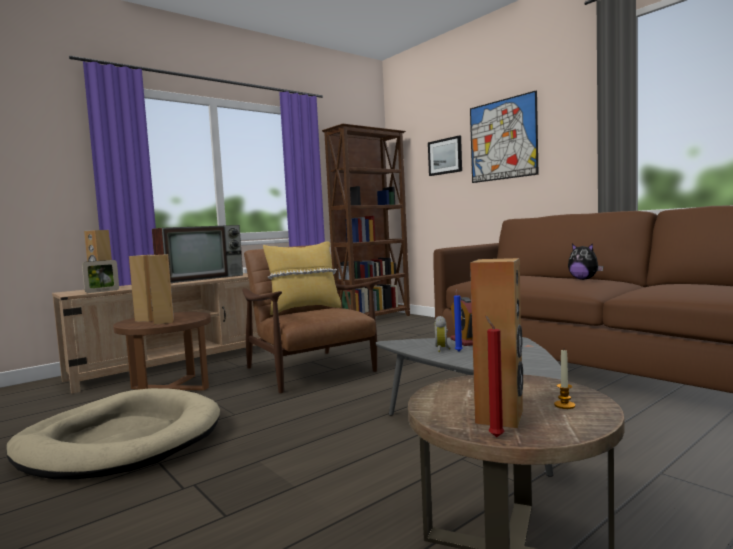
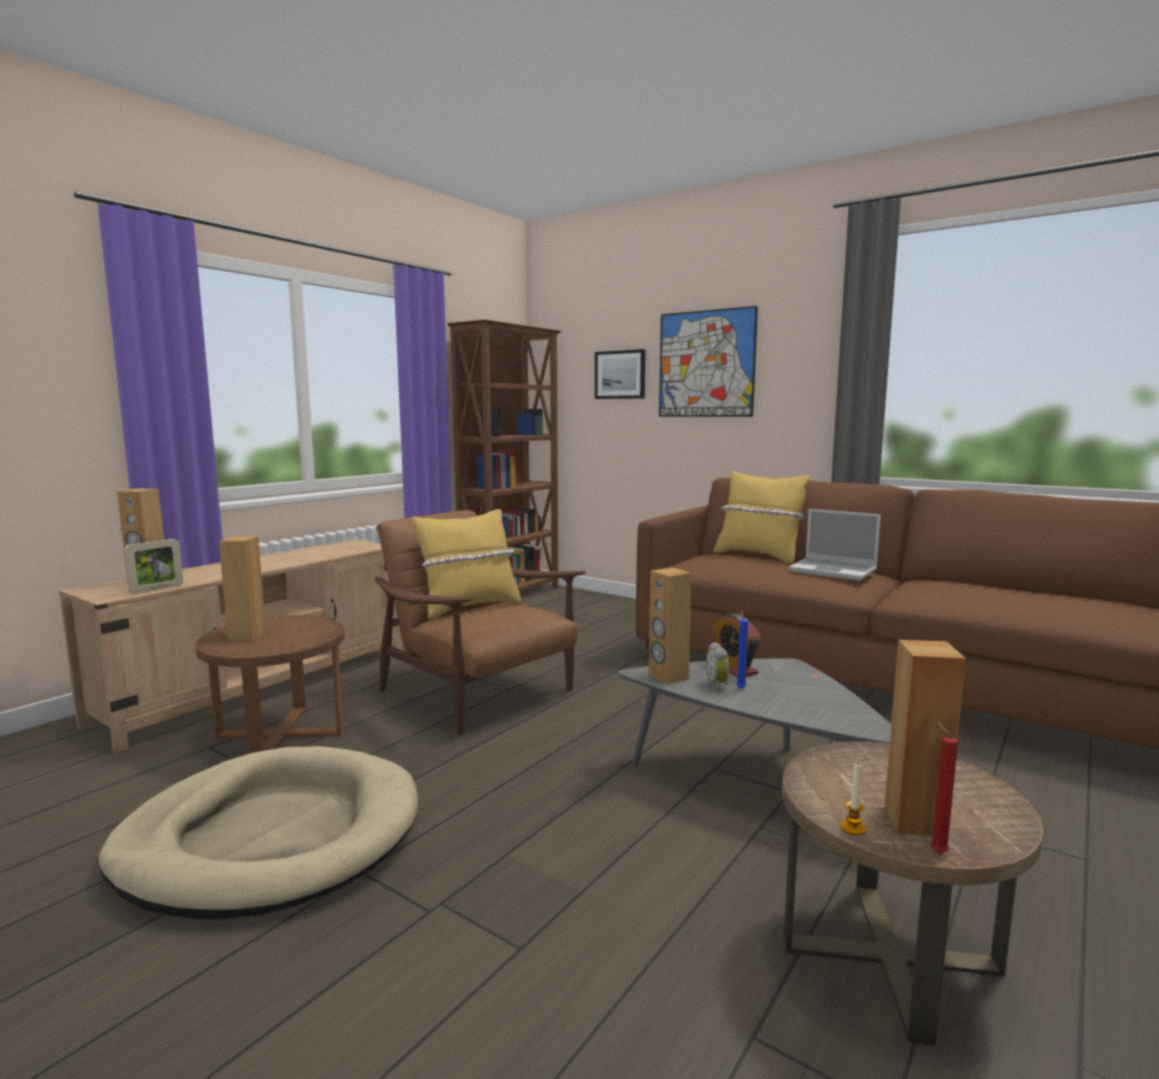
camera: 15 degrees left, 5 degrees up
(163, 322) = (280, 641): brown speaker -> brown speaker (668, 677)
(202, 278) = (292, 555): television -> none
(533, 275) = (758, 556): none -> yellow pillow
(564, 405) = (964, 795): candle -> candle (853, 828)
(584, 279) = (834, 571): plush toy -> laptop

